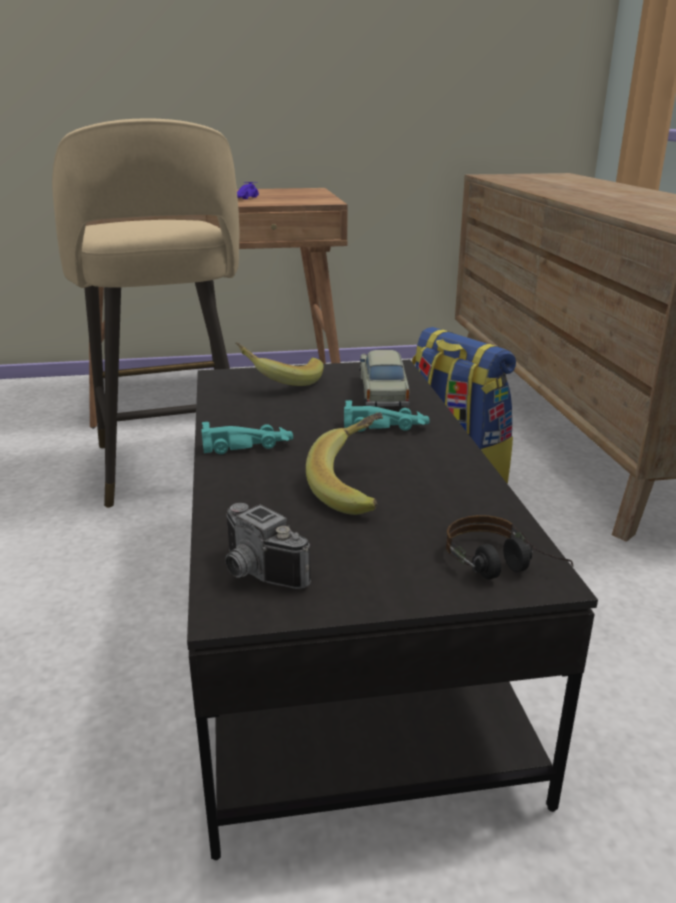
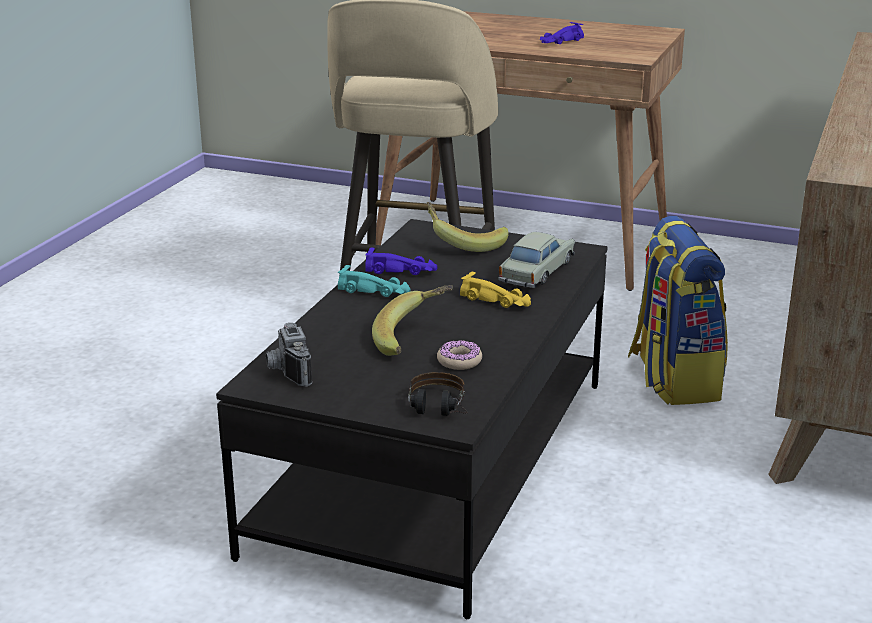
camera: 30 degrees right, 0 degrees up
(251, 419) = (402, 271): none -> purple toy car
(386, 426) = (497, 301): turquoise toy car -> yellow toy car
(438, 498) = (459, 361): none -> donut

